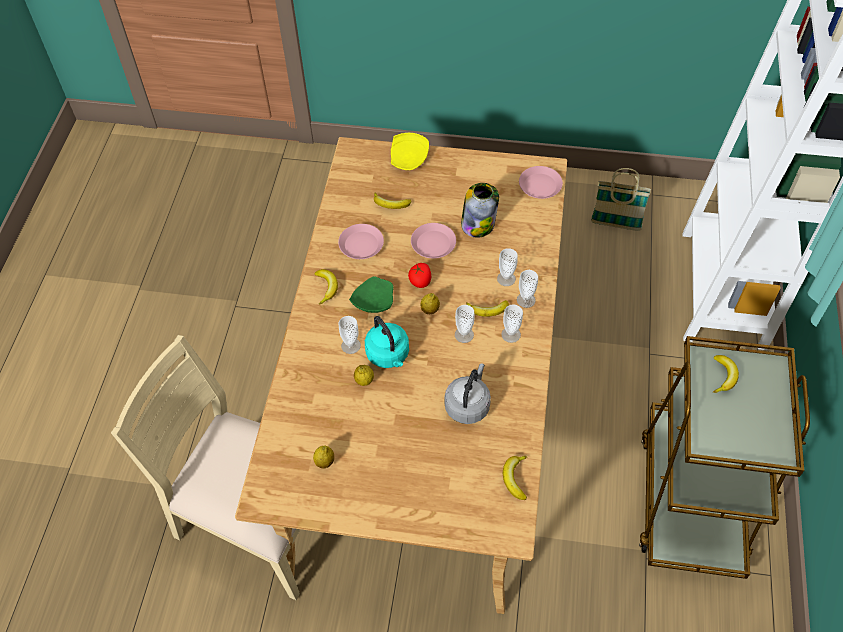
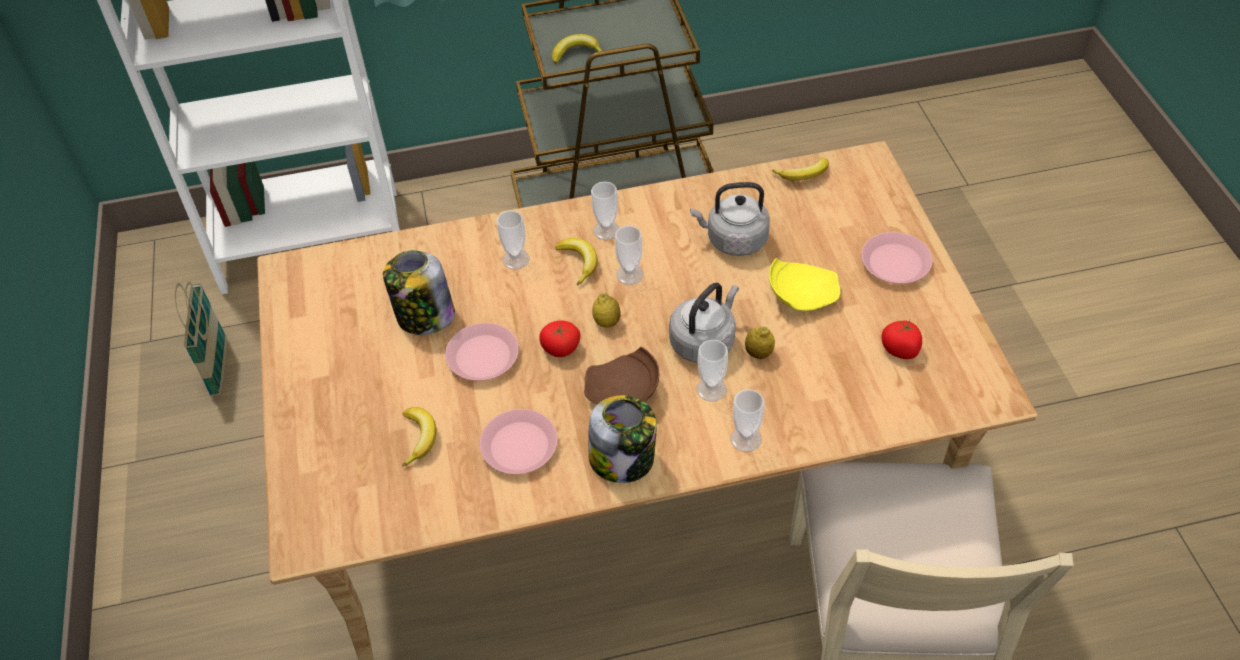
camera: 110 degrees left, 5 degrees down
(325, 462) = (900, 350): lemon -> tomato
(326, 287) = (623, 459): banana -> jar
(372, 302) = (623, 391): green plate -> brown plate
(389, 355) = (704, 341): turquoise kettle -> grey kettle
(409, 159) = (305, 448): yellow plate -> yellow plate (801, 294)
(526, 300) = (543, 231): cup -> cup (746, 439)
(539, 186) = (324, 270): pink plate -> pink plate (895, 263)

